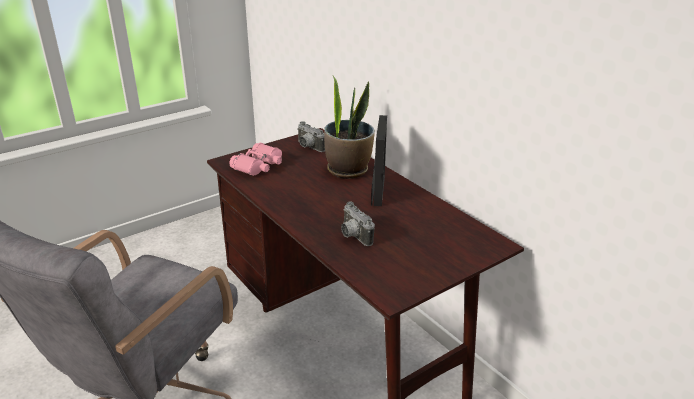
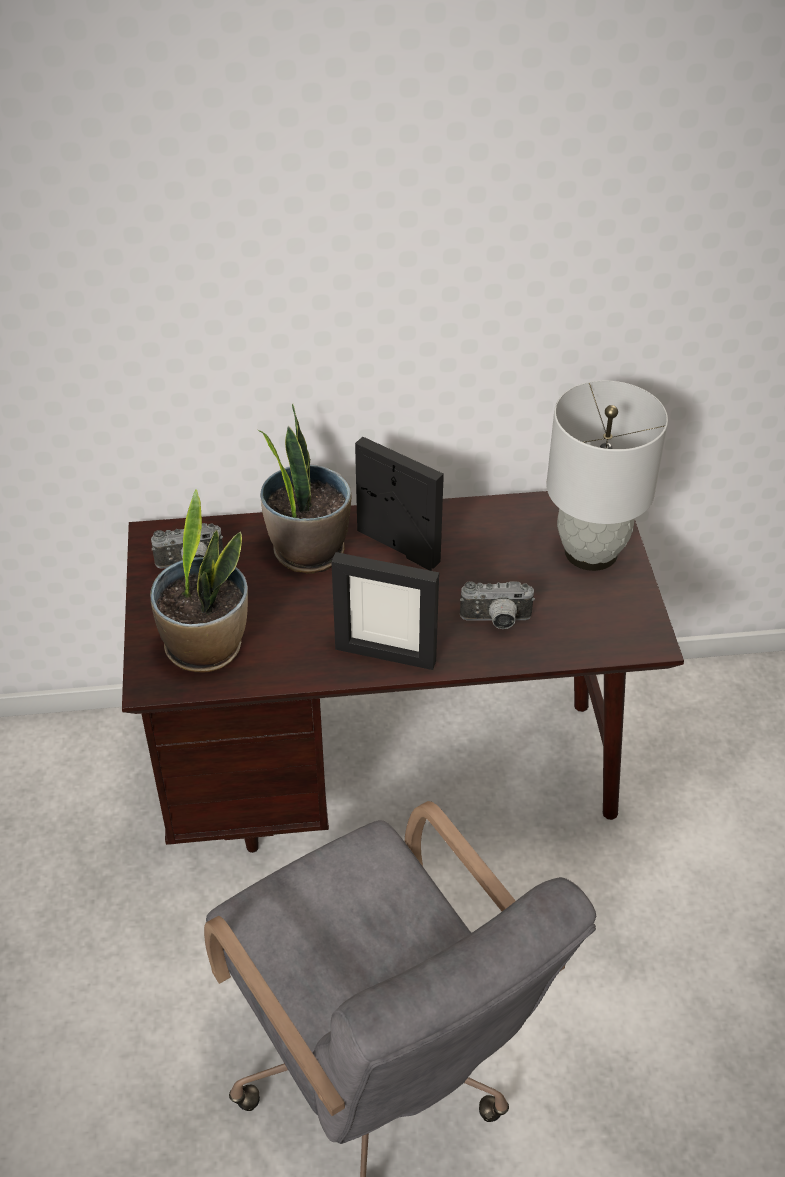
camera: 60 degrees left, 15 degrees up
(259, 166) = (206, 647): pink binoculars -> potted plant
(297, 210) = (386, 653): none -> picture frame
(447, 252) = (591, 552): none -> white table lamp

